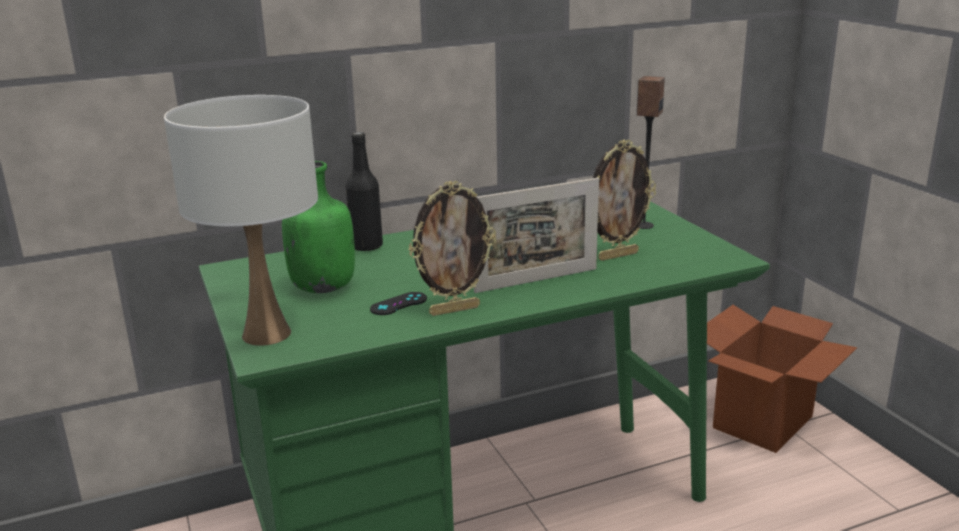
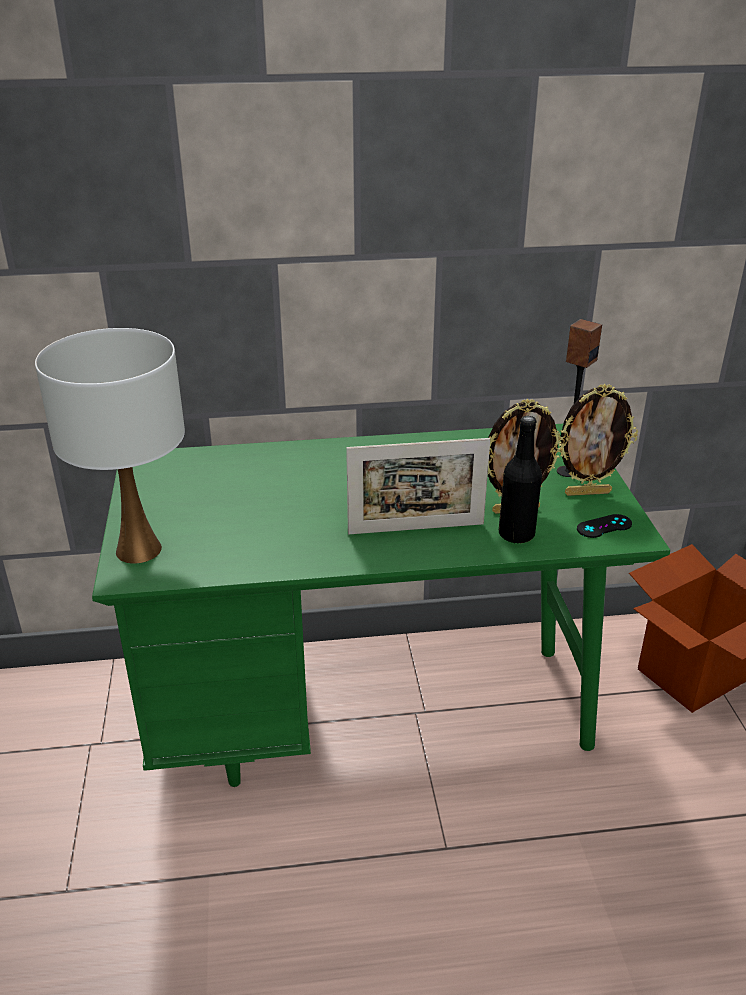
camera: 15 degrees right, 10 degrees up
(324, 287) = (215, 500): green bottle -> none
(366, 246) = (279, 453): black bottle -> black bottle (516, 534)
(398, 304) = (271, 535): black game controller -> black game controller (604, 526)
(454, 310) = (318, 552): picture frame -> picture frame (587, 492)

